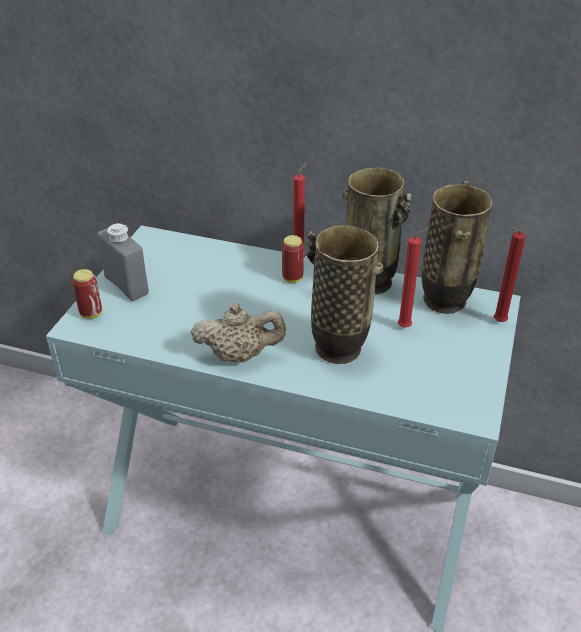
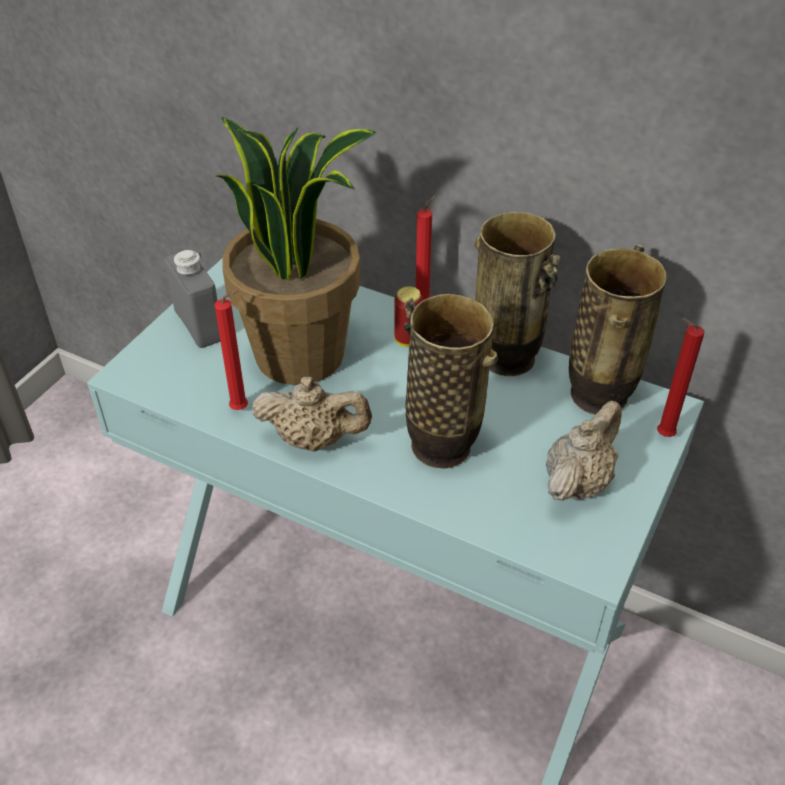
camera: 10 degrees right, 5 degrees up
(91, 313) = (147, 359): can -> none
(213, 296) = (301, 354): none -> potted plant
(406, 327) = (538, 427): red candle -> red candle (242, 409)
(446, 360) = (578, 482): none -> beige teapot

